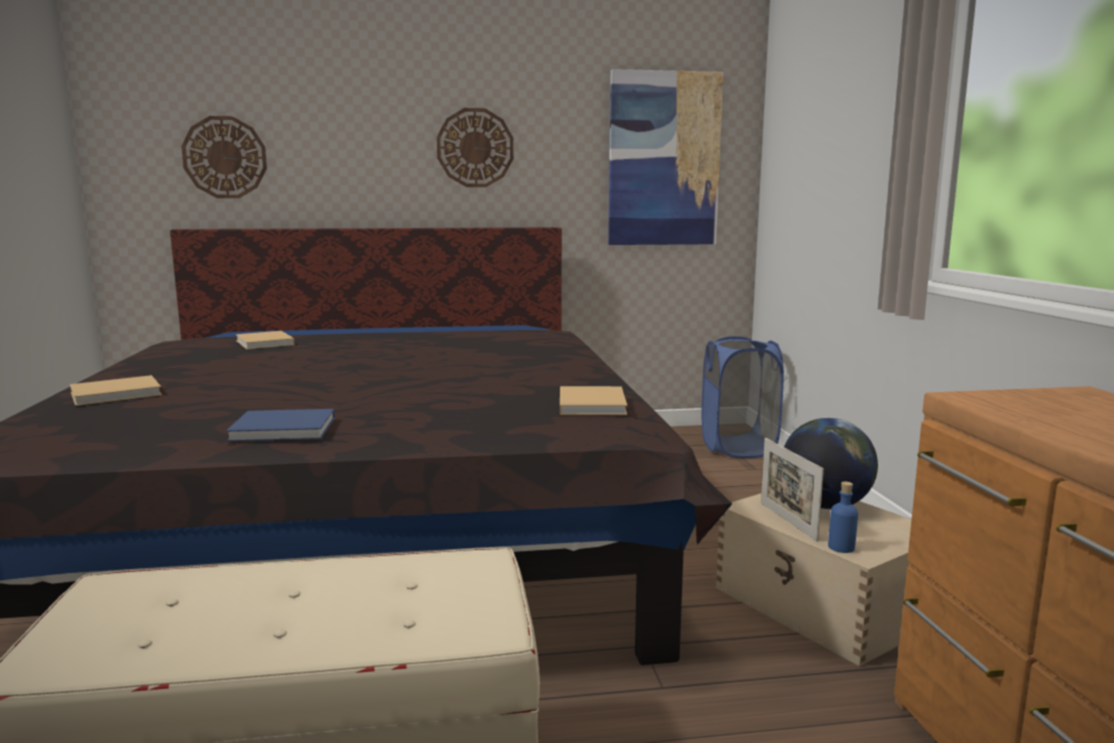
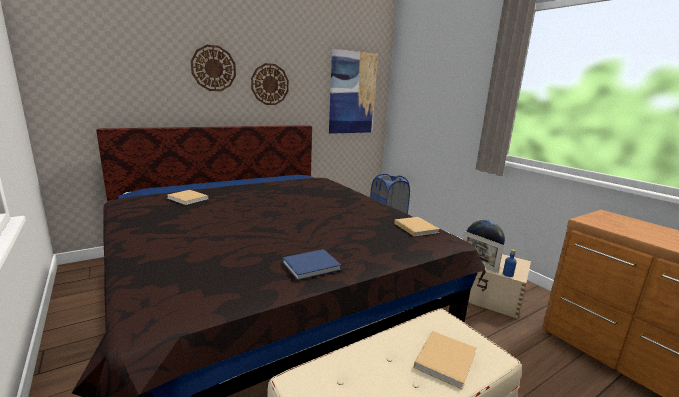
camera: 25 degrees left, 5 degrees up
(119, 393) = (167, 251): beige book -> beige book (446, 359)
(225, 157) = (128, 84): wall clock -> wall clock (213, 68)

